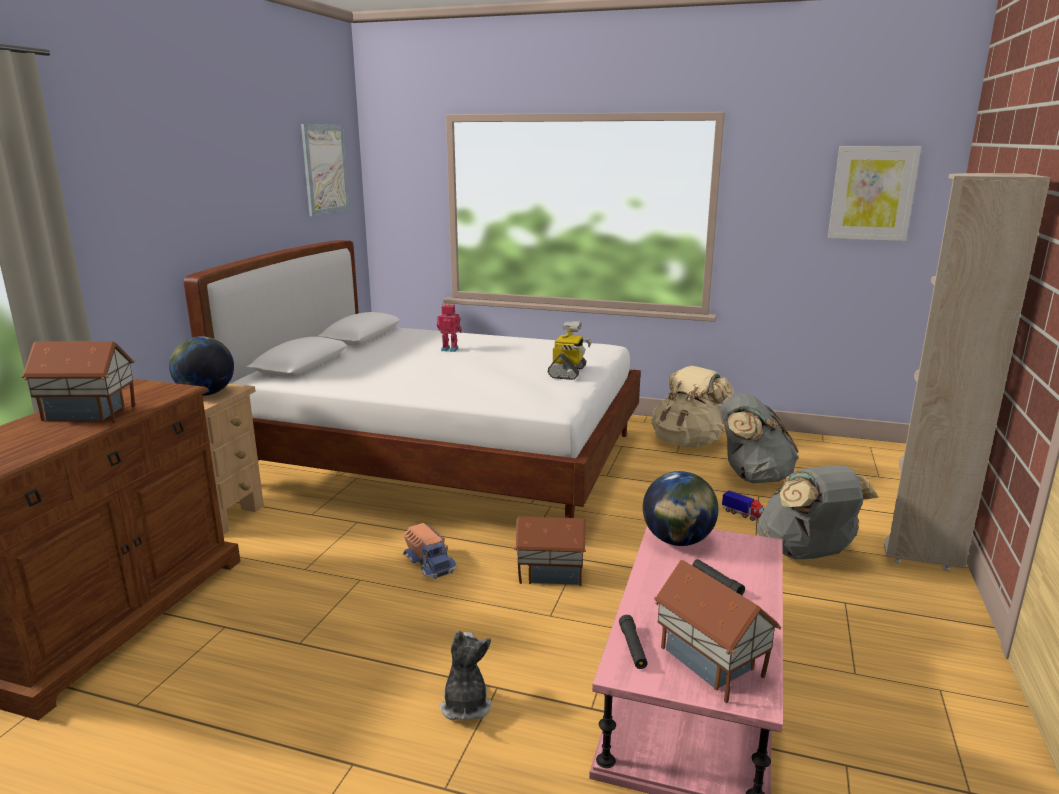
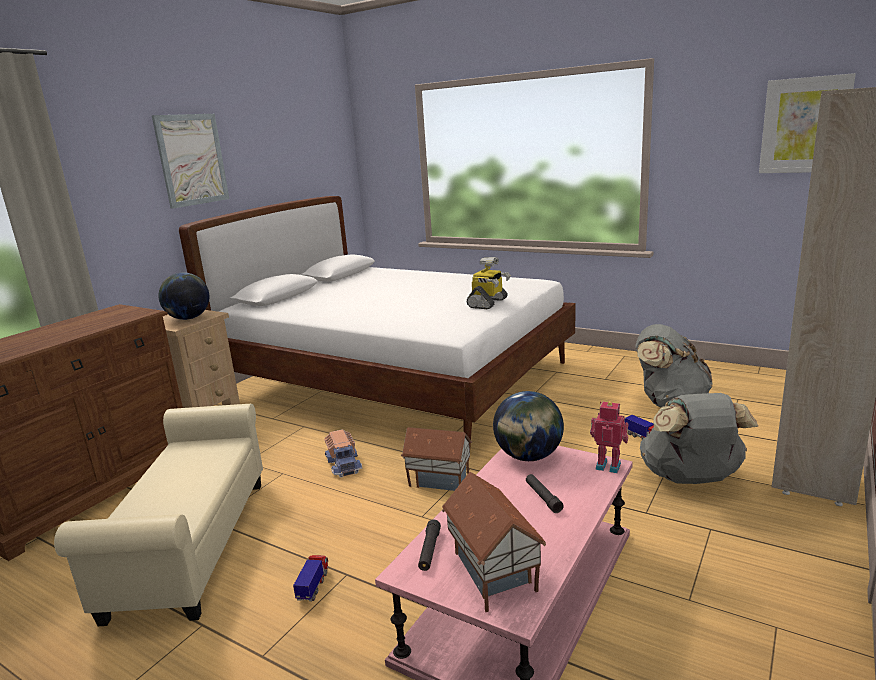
camera: 15 degrees right, 0 degrees up
(88, 414) = (66, 330): toy house -> none
(288, 673) = (191, 544): none -> beige ottoman
(325, 169) = (316, 137): picture -> picture (192, 160)
(450, 349) = (402, 284): toy robot -> toy robot (608, 465)
(465, 705) = (313, 586): plush toy -> toy truck
(687, 442) = (619, 370): beige backpack -> none

